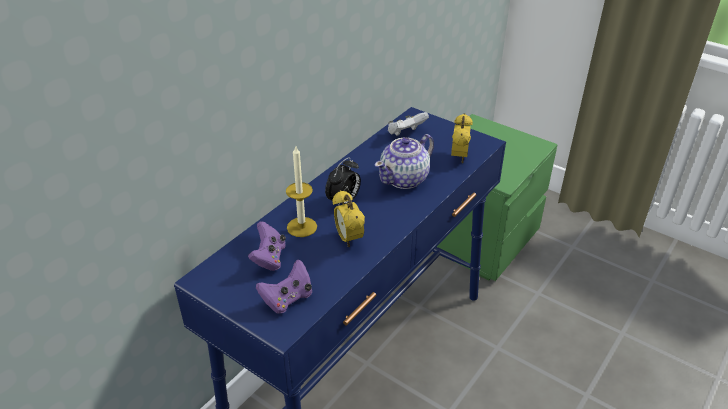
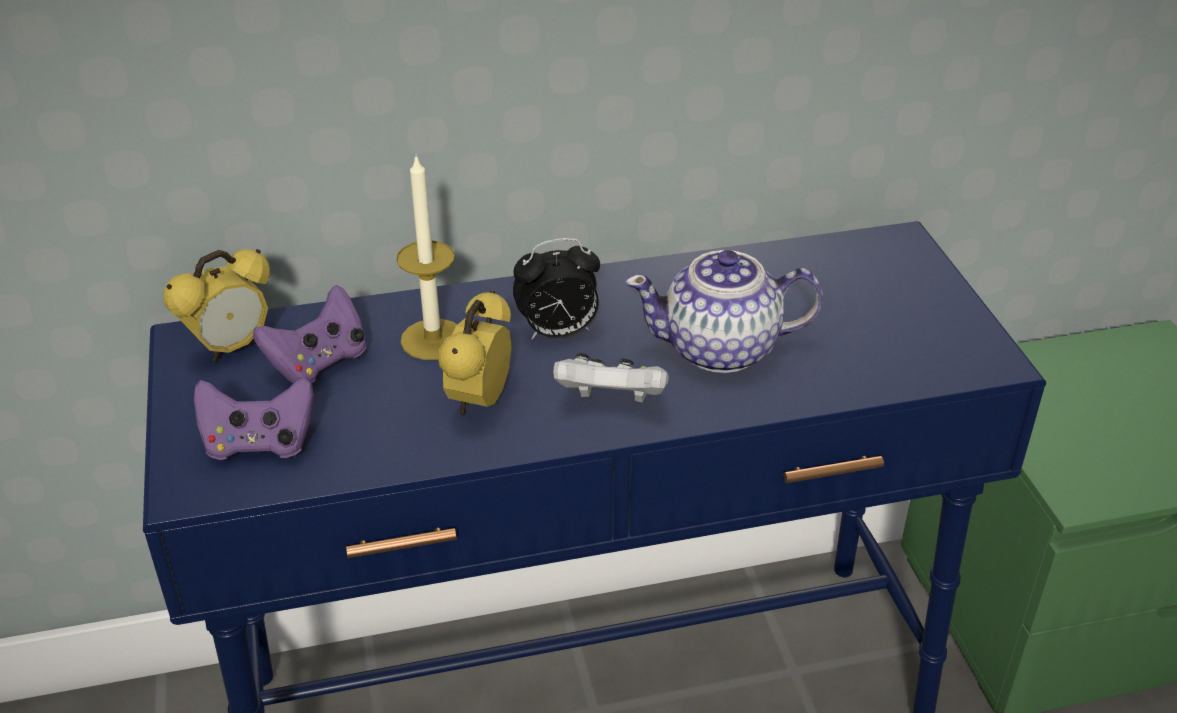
camera: 40 degrees right, 0 degrees up
(406, 133) = (838, 266): white game controller -> white game controller (611, 401)
(459, 157) = (890, 362): alarm clock -> alarm clock (231, 348)

